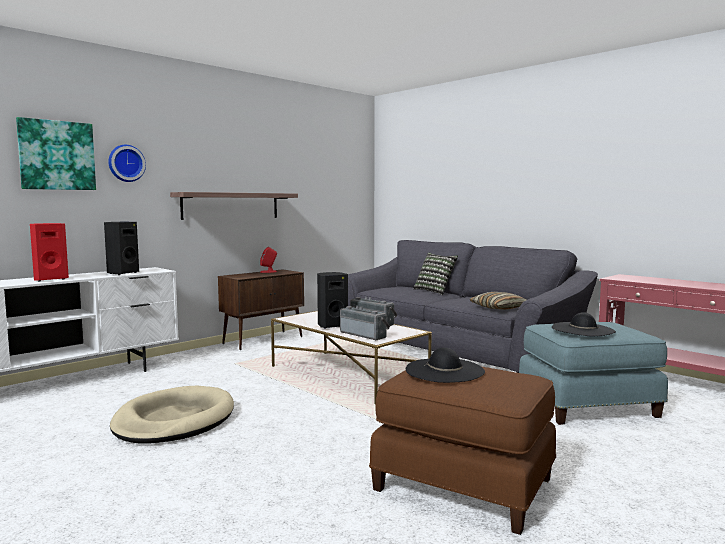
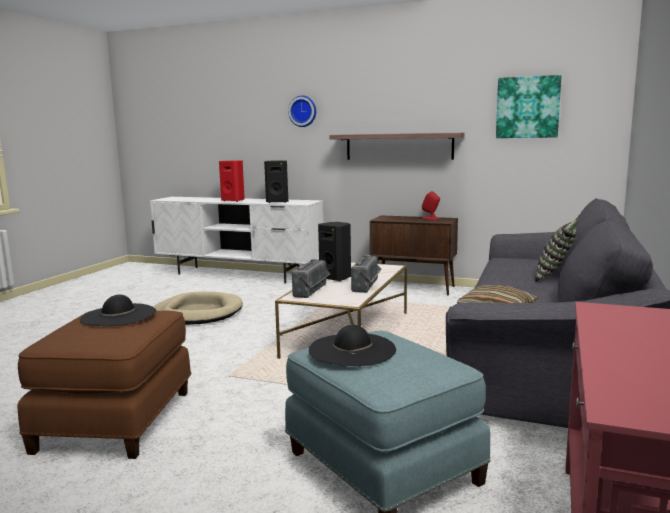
camera: 65 degrees right, 5 degrees up
(57, 155) = (256, 109): picture -> picture (527, 107)

